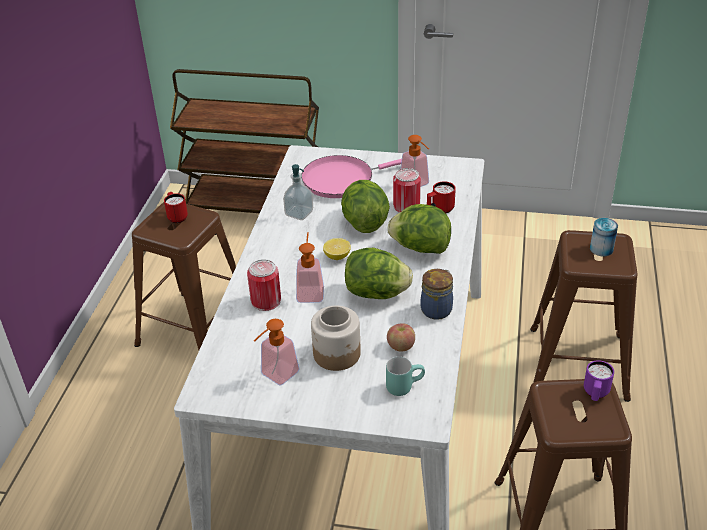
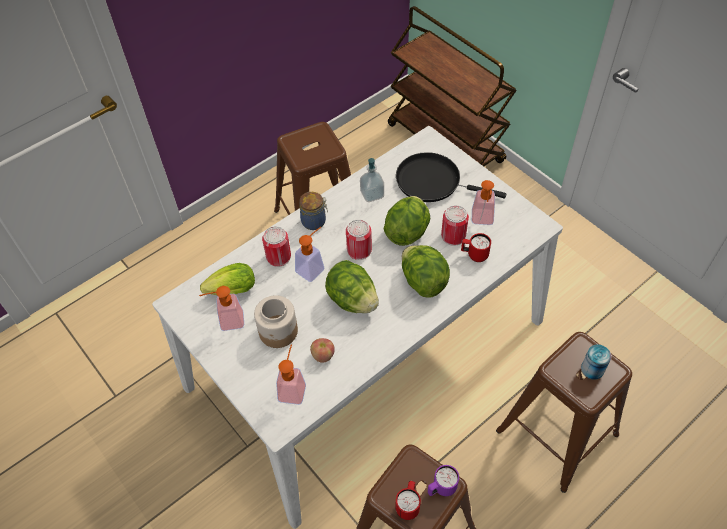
camera: 40 degrees right, 15 degrees up
(176, 216) = (316, 140): red mug -> red mug (408, 505)
(249, 352) = (230, 291): none -> lettuce
(337, 256) = (359, 250): lemon -> can
(343, 180) = (433, 182): pink frying pan -> black frying pan
(404, 385) = (293, 388): turquoise mug -> soap dispenser
(437, 309) = (378, 342): jar -> jar (315, 221)

